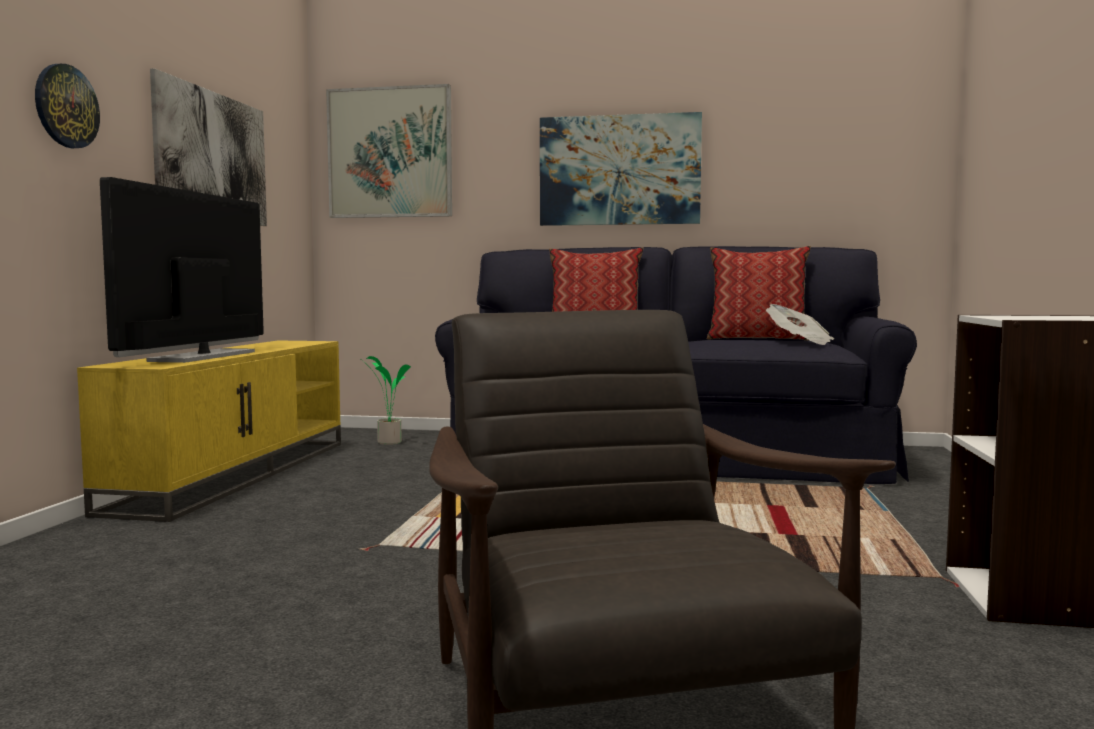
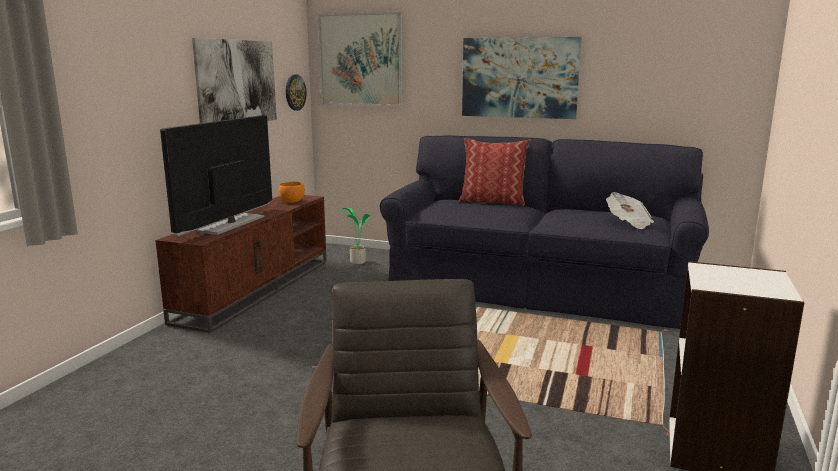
camera: 10 degrees right, 10 degrees up
(66, 106) = (139, 81): wall clock -> wall clock (295, 92)
(235, 474) = (256, 289): yellow tv stand -> brown tv stand
(292, 344) = (292, 201): none -> orange bowl
(757, 339) = (606, 210): pillow -> none

